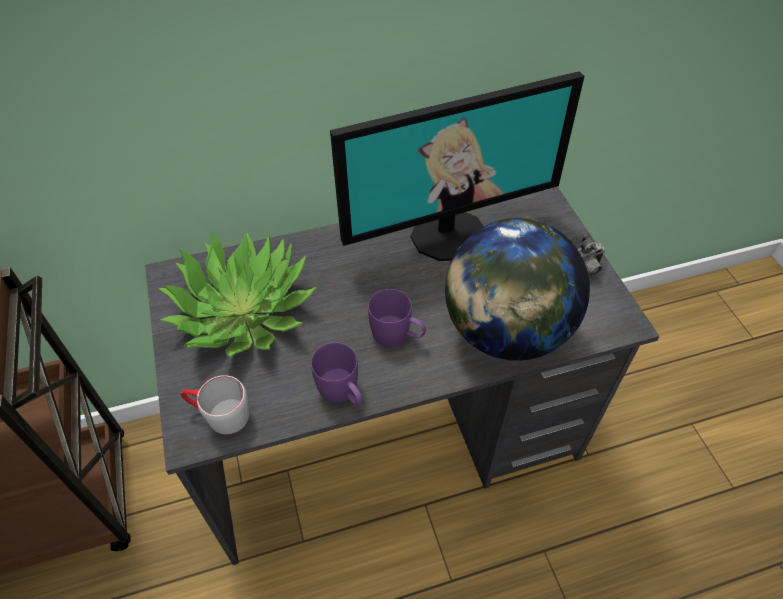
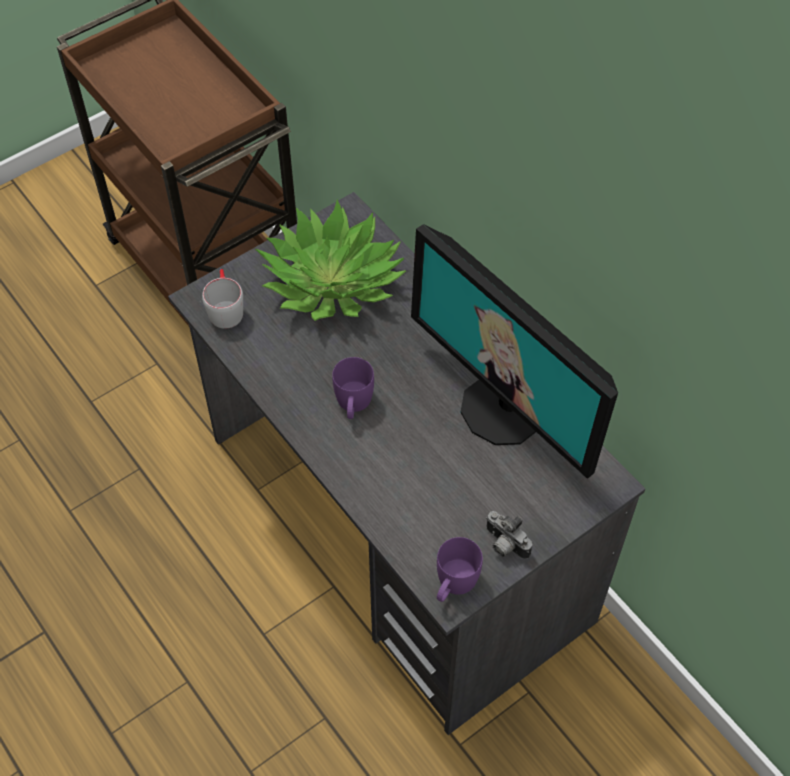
camera: 70 degrees right, 5 degrees up
(342, 393) = (276, 383): purple mug -> purple mug (453, 585)
(505, 331) = (394, 491): globe -> none

